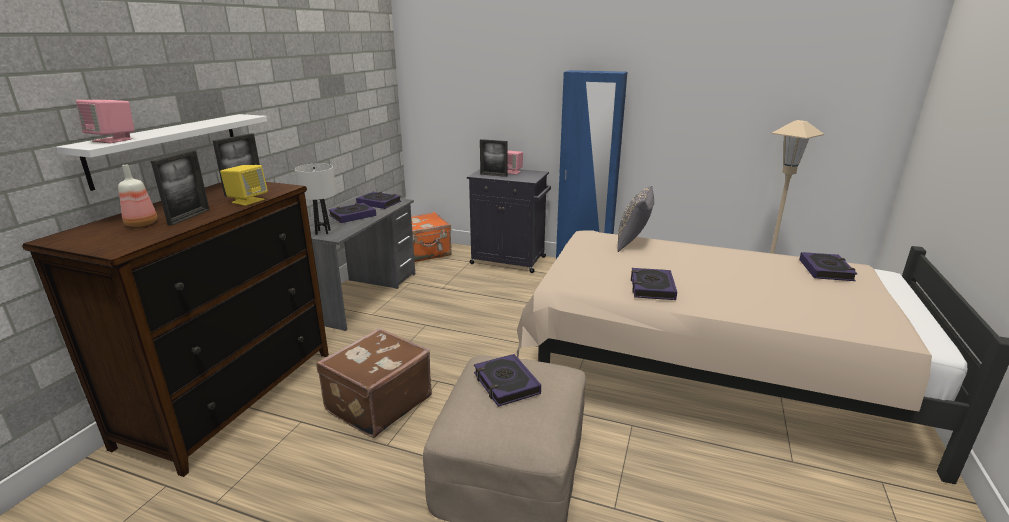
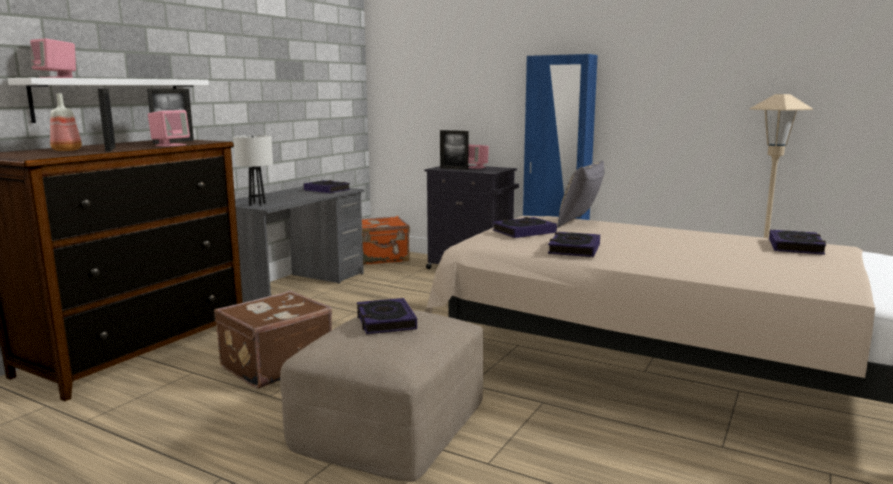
camera: 10 degrees right, 10 degrees down
(189, 217) = (110, 149): picture frame -> picture frame turned 135 degrees clockwise
(248, 201) = (170, 145): yellow speaker -> pink speaker
(352, 216) = (294, 196): book -> book (524, 232)

